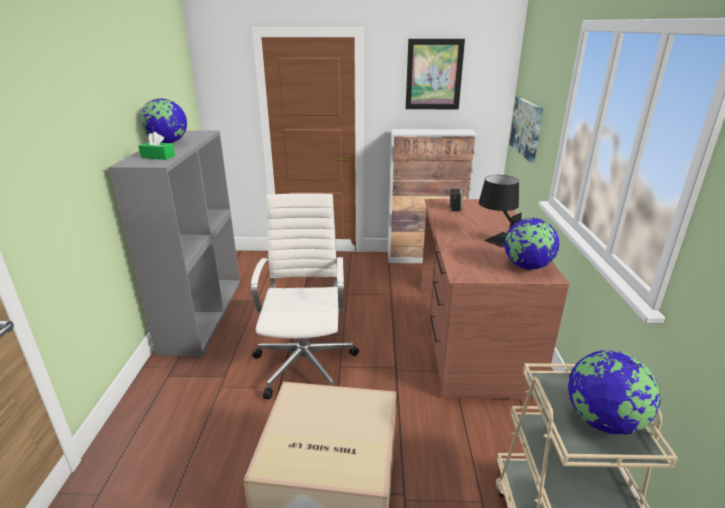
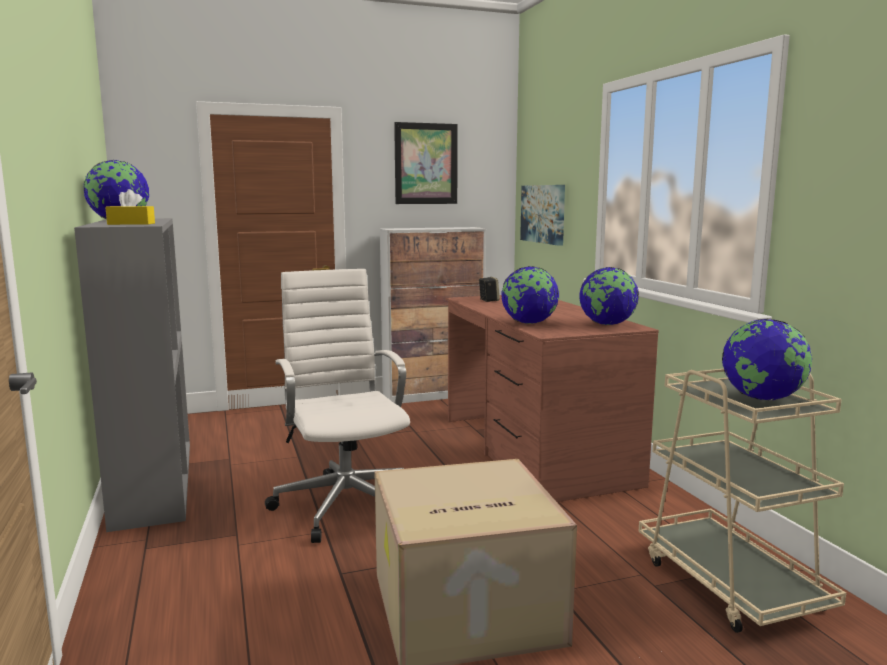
camera: 20 degrees left, 15 degrees down
(158, 157) = (131, 224): green tissue box -> yellow tissue box
(459, 253) = (529, 323): none -> globe
(496, 237) = (554, 312): black table lamp -> none

